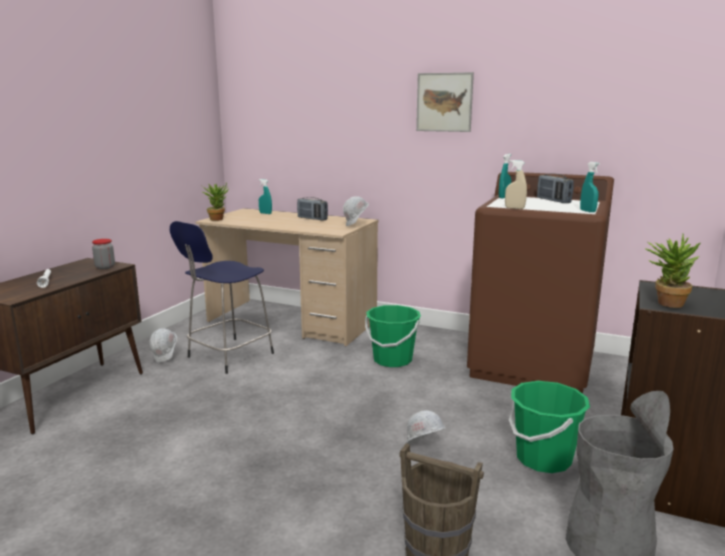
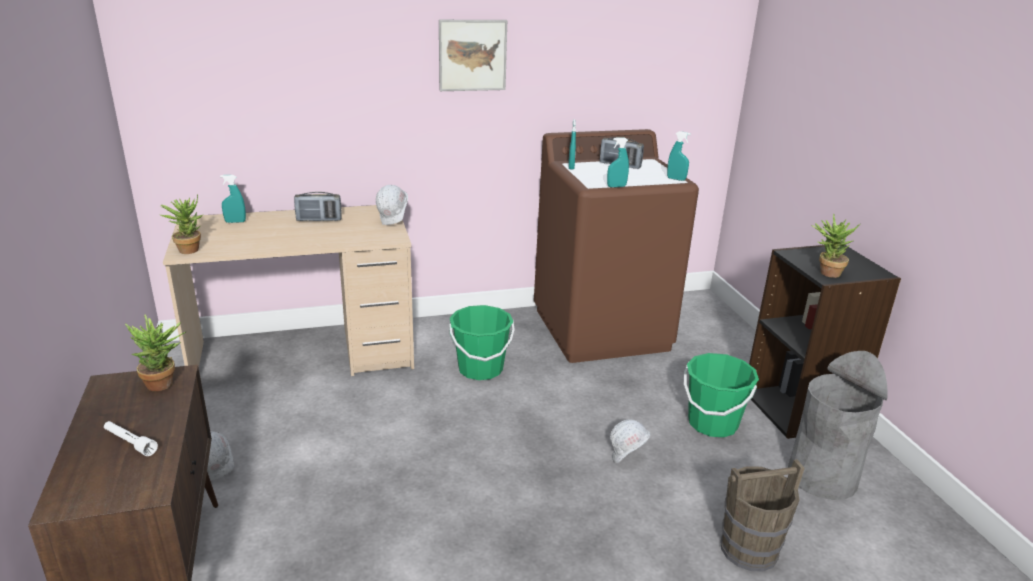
camera: 40 degrees left, 10 degrees up
(105, 267) = (165, 384): jar -> potted plant
(228, 356) = (295, 434): blue stool -> none
(514, 208) = (616, 186): beige spray bottle -> turquoise spray bottle

